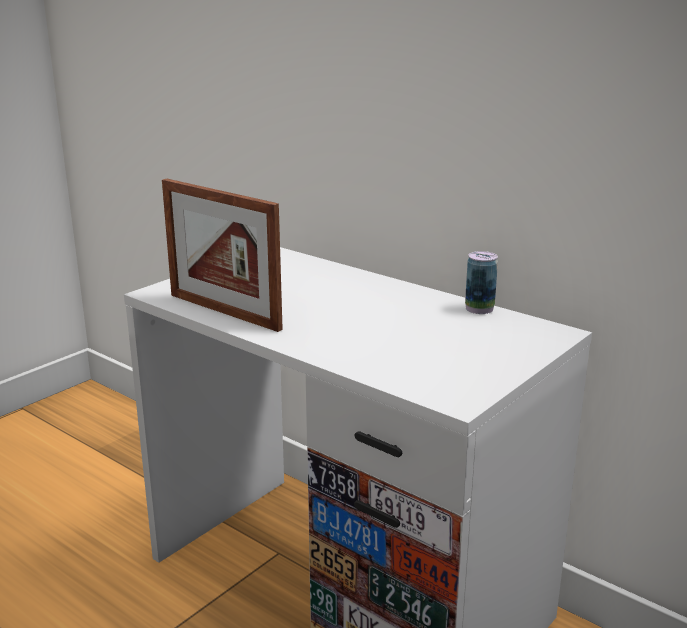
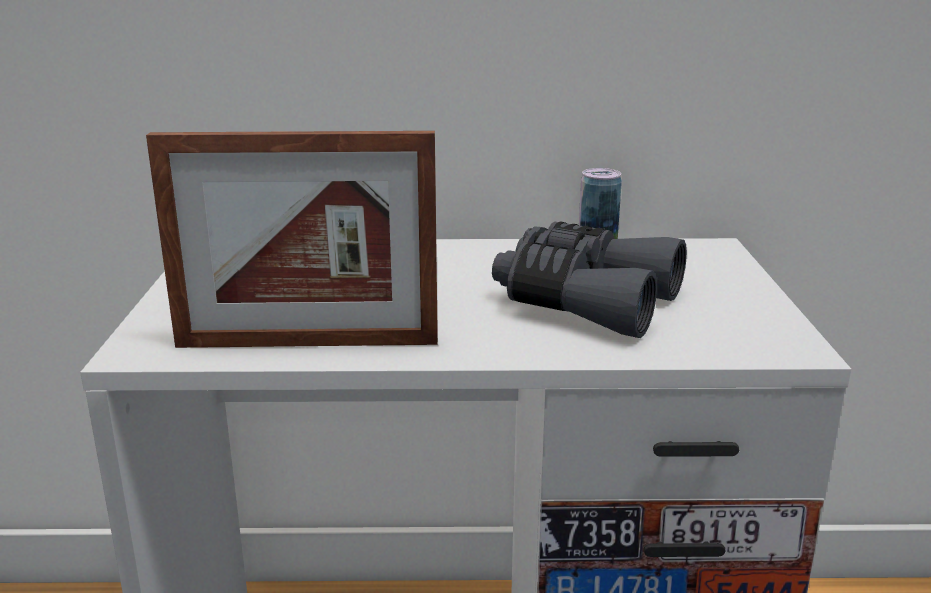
camera: 40 degrees left, 0 degrees up
(397, 336) = (584, 301): none -> grey binoculars

